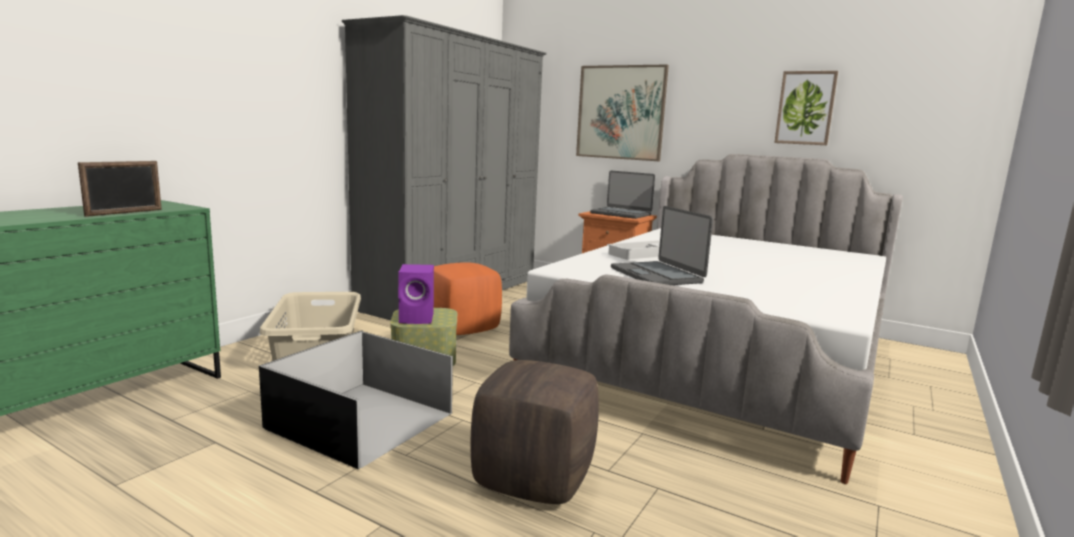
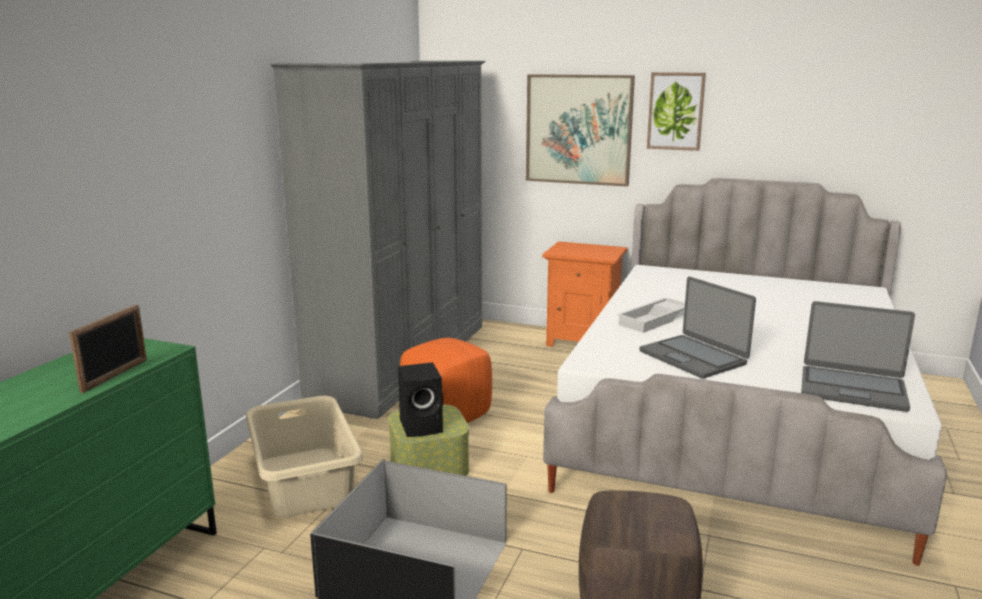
camera: 10 degrees left, 5 degrees up
(418, 318) = (422, 426): purple speaker -> black speaker
(621, 214) = (588, 249): laptop -> laptop (852, 389)
(805, 108) = (794, 127): picture -> picture (675, 111)

